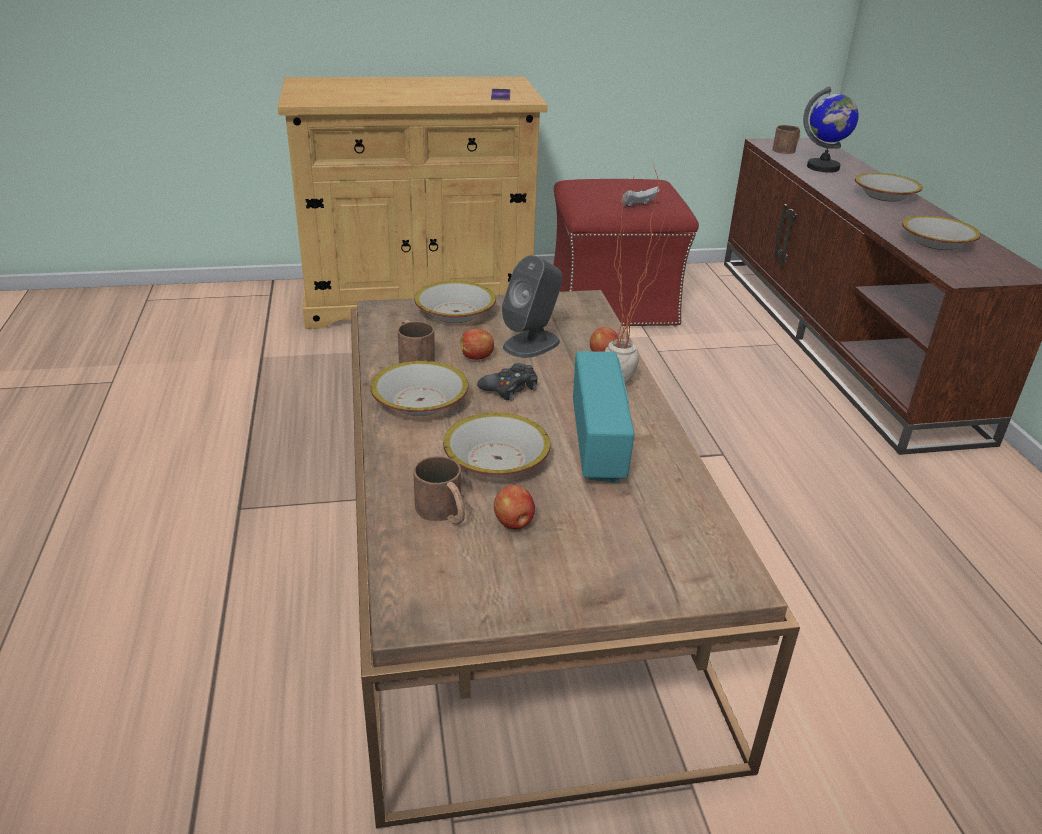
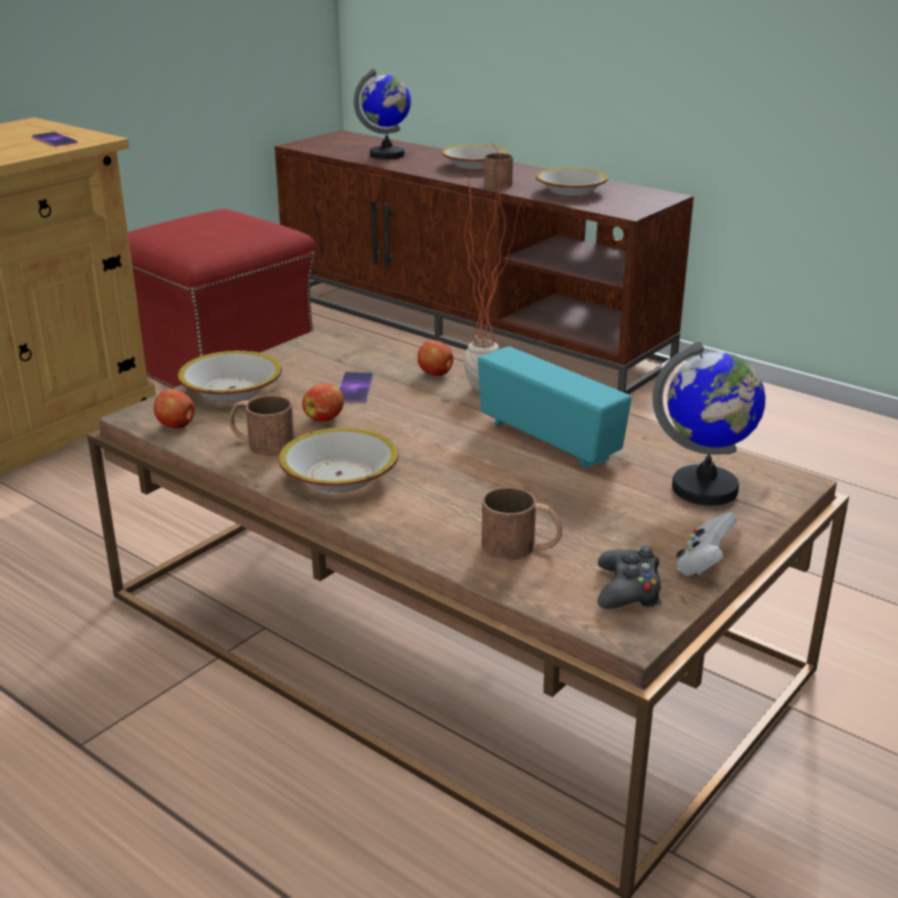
camera: 40 degrees left, 5 degrees down
(497, 460) = (491, 488): bowl -> none
(510, 388) = (401, 430): black game controller -> black game controller (628, 590)
(514, 523) = (587, 526): apple -> apple (177, 426)
(532, 344) = (355, 388): grey speaker -> phone
(637, 206) = (245, 238): white game controller -> white game controller (702, 565)
(653, 546) = (705, 489): none -> globe
(787, 149) = (330, 147): brown mug -> brown mug (498, 182)

